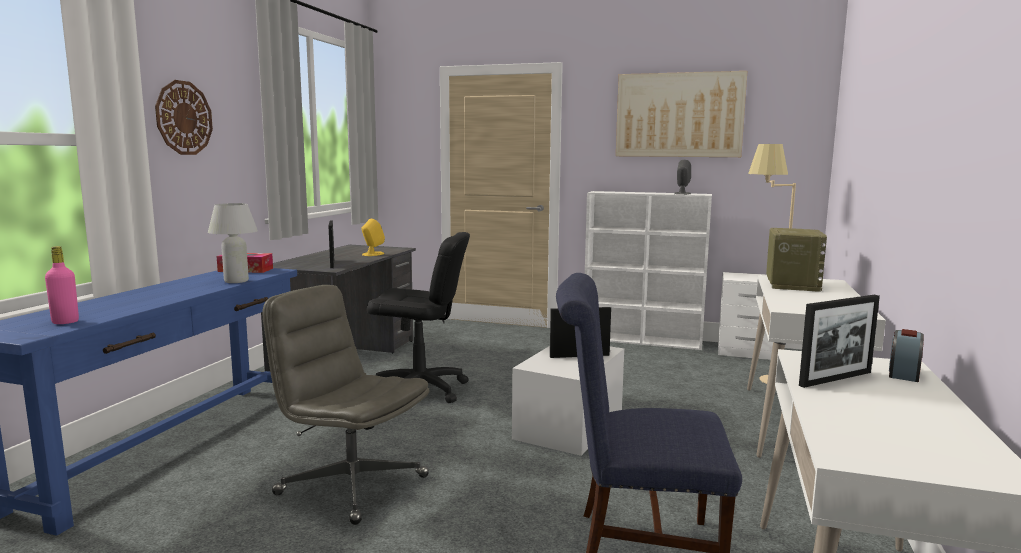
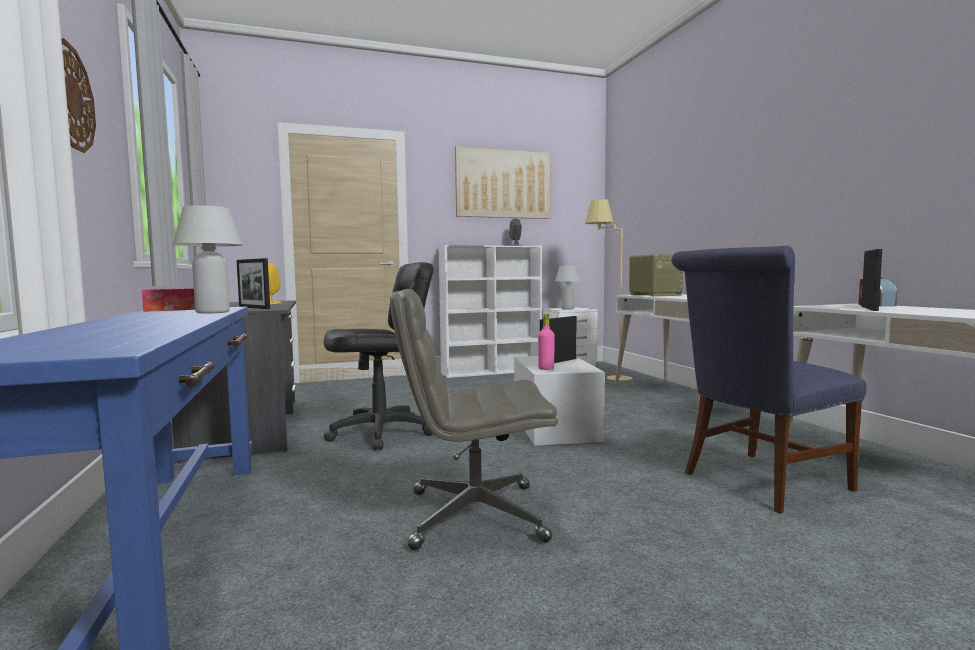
camera: 35 degrees left, 5 degrees down
(65, 322) = (109, 340): pink bottle -> pink bottle (546, 368)
(746, 277) = (567, 309): none -> white table lamp

